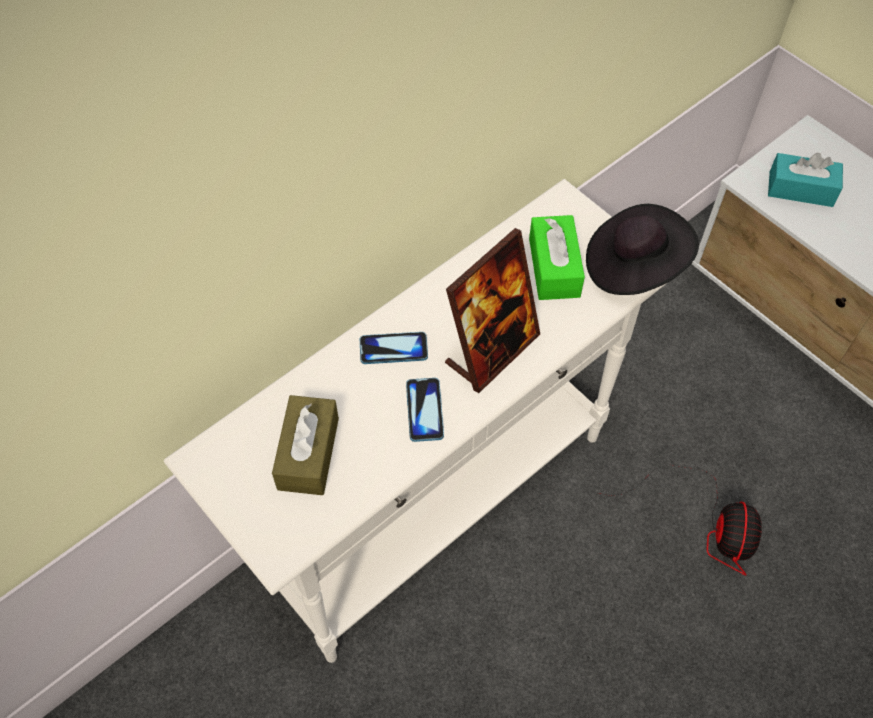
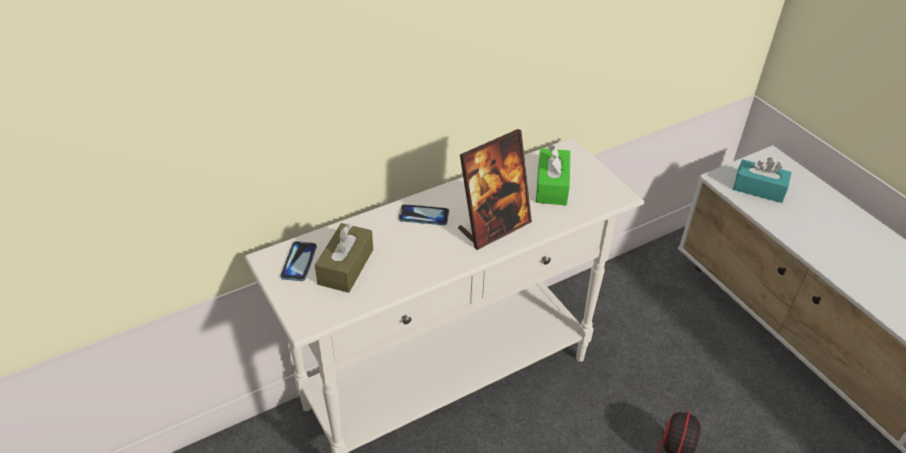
camera: 10 degrees right, 15 degrees down
(424, 410) = (436, 254): phone -> phone (299, 262)
(634, 266) = (610, 193): black hat -> none

